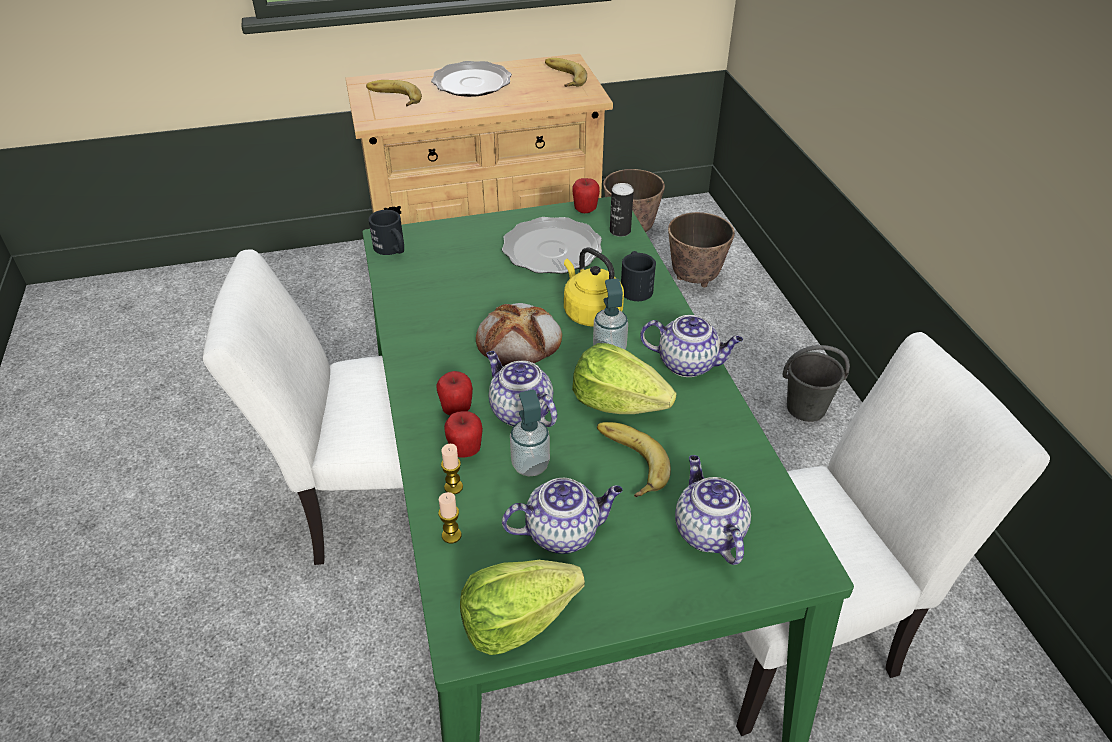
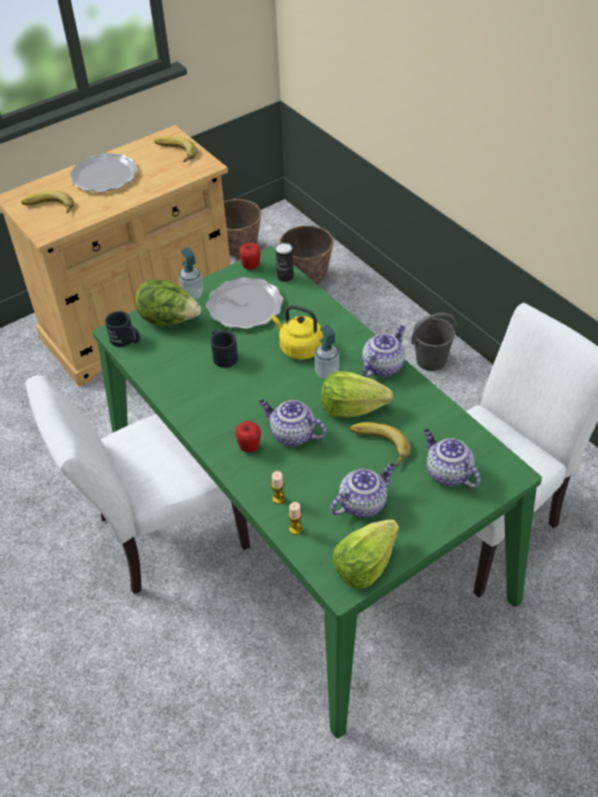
camera: 20 degrees left, 5 degrees up
(454, 241) = (169, 320): none -> lettuce
(465, 451) = (272, 473): apple -> none
(520, 341) = (262, 384): bread -> none
(530, 465) = (319, 468): soap dispenser -> soap dispenser (192, 294)
(635, 286) = (319, 319): black mug -> black mug (223, 355)
(688, 364) = (383, 366): teapot -> teapot turned 45 degrees counterclockwise

